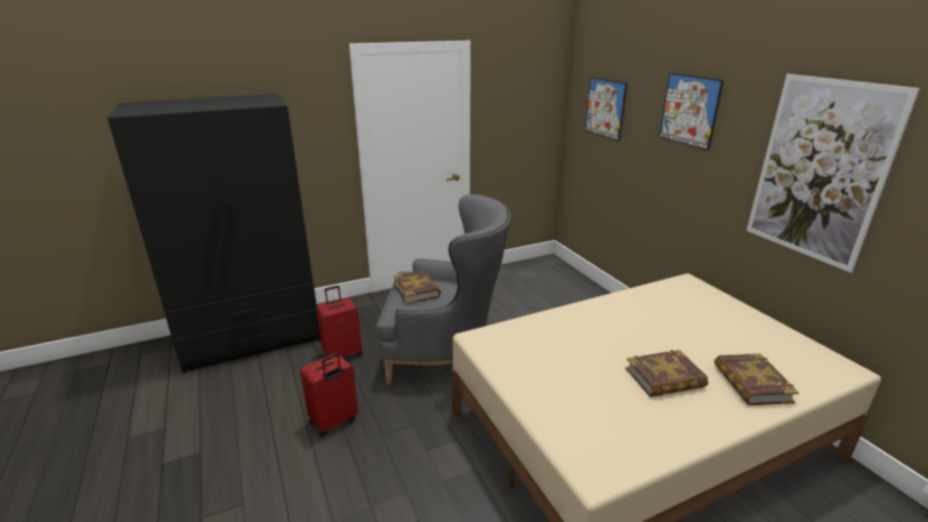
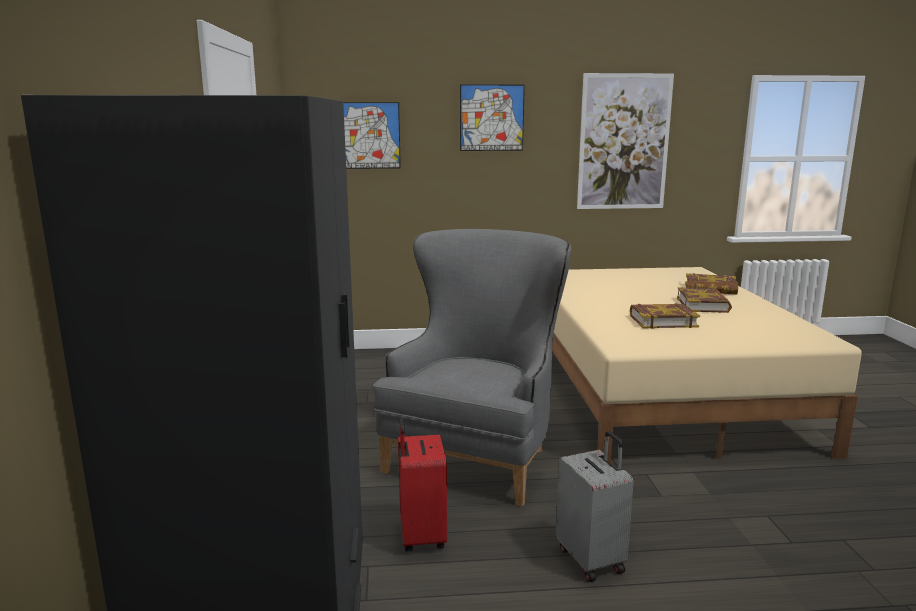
camera: 70 degrees left, 10 degrees down
(334, 422) = (592, 559): red suitcase -> grey suitcase
(417, 290) = (458, 374): book -> book (662, 321)

